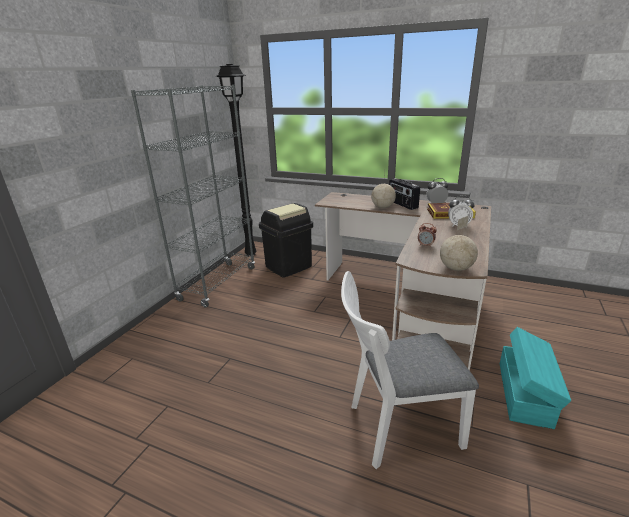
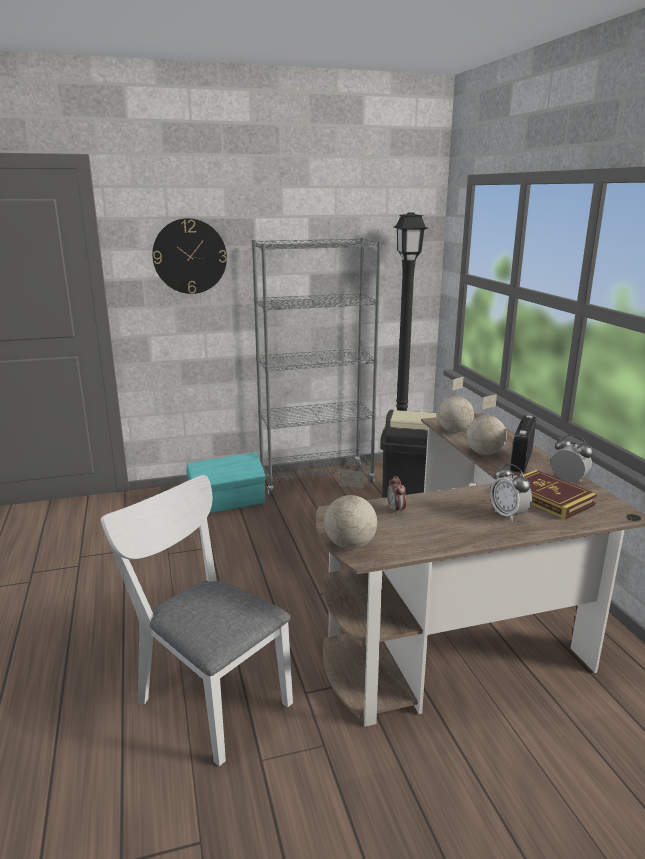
camera: 50 degrees right, 5 degrees down
(78, 111) = (189, 256): none -> wall clock
(345, 204) = (453, 431): none -> globe
(525, 393) = (381, 800): turquoise storage box -> turquoise storage box (228, 502)

